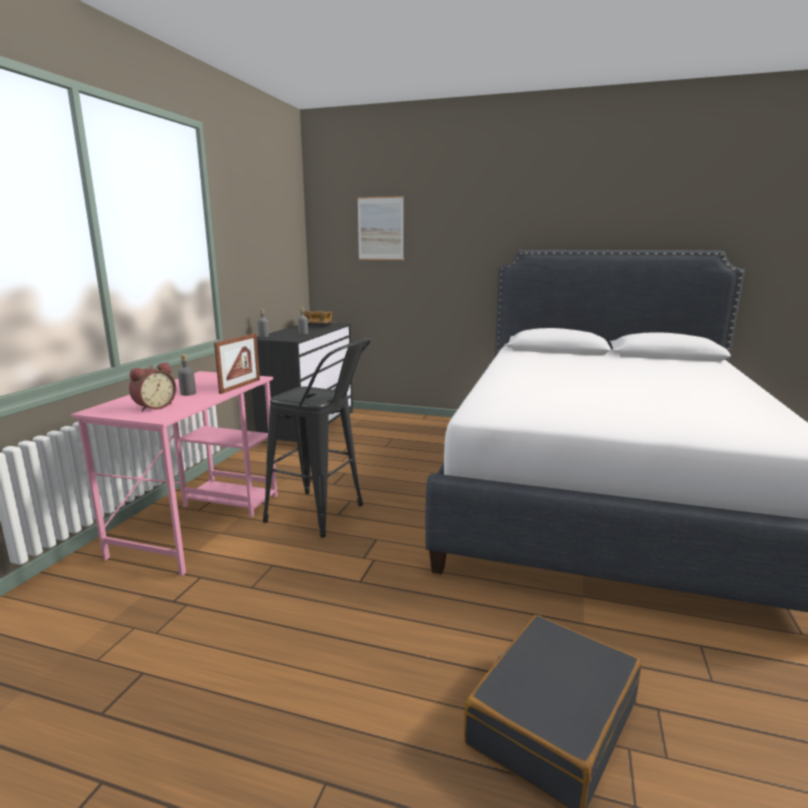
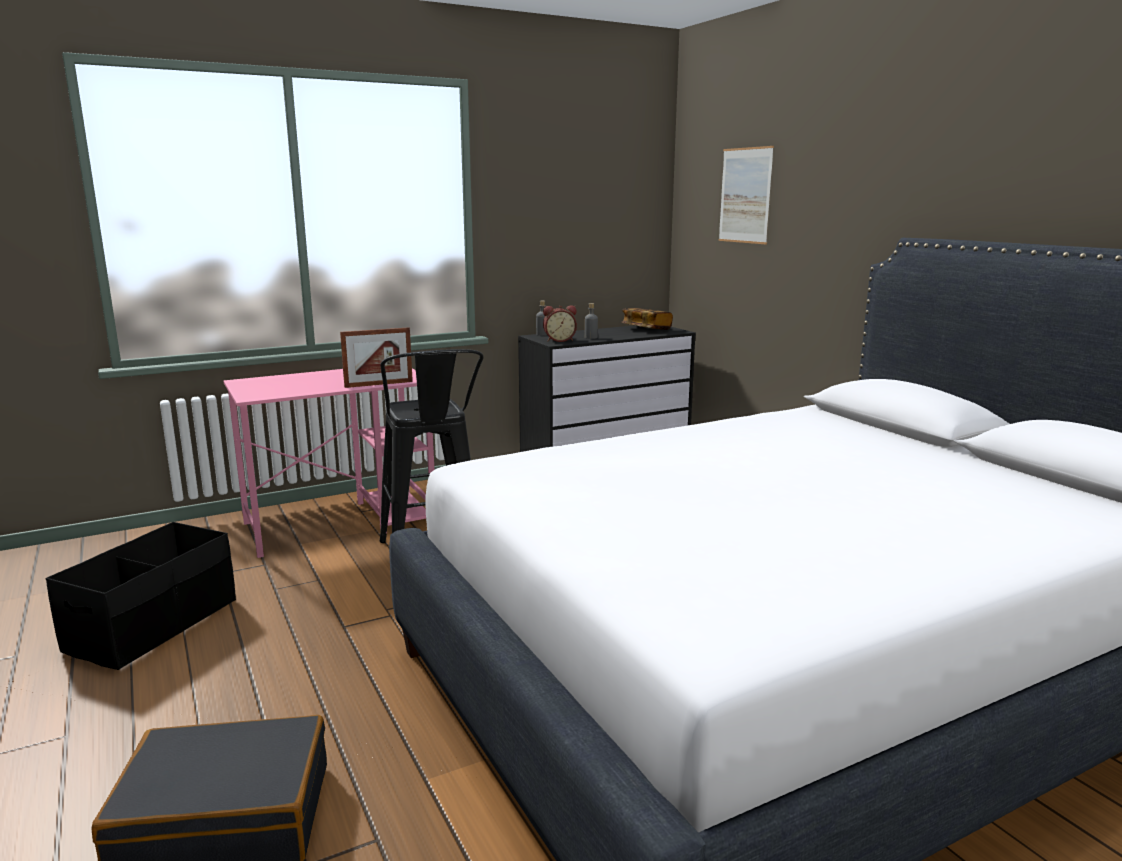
camera: 45 degrees right, 0 degrees up
(154, 407) = (274, 387): alarm clock -> alarm clock (559, 340)
(188, 393) = (327, 382): grey bottle -> none
(203, 667) = (154, 625): none -> black storage box

